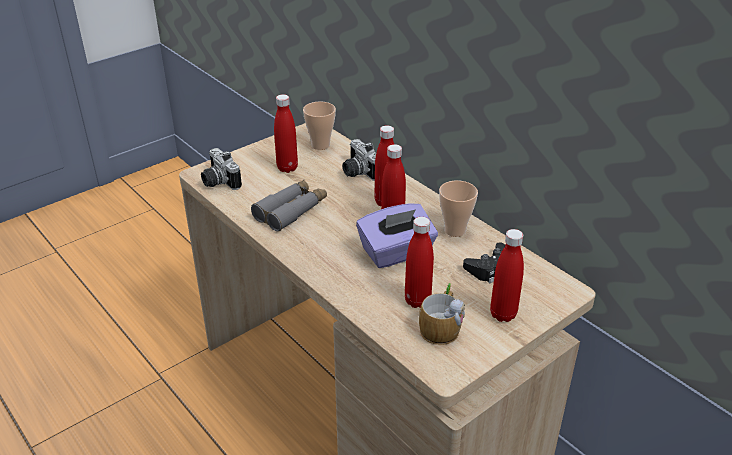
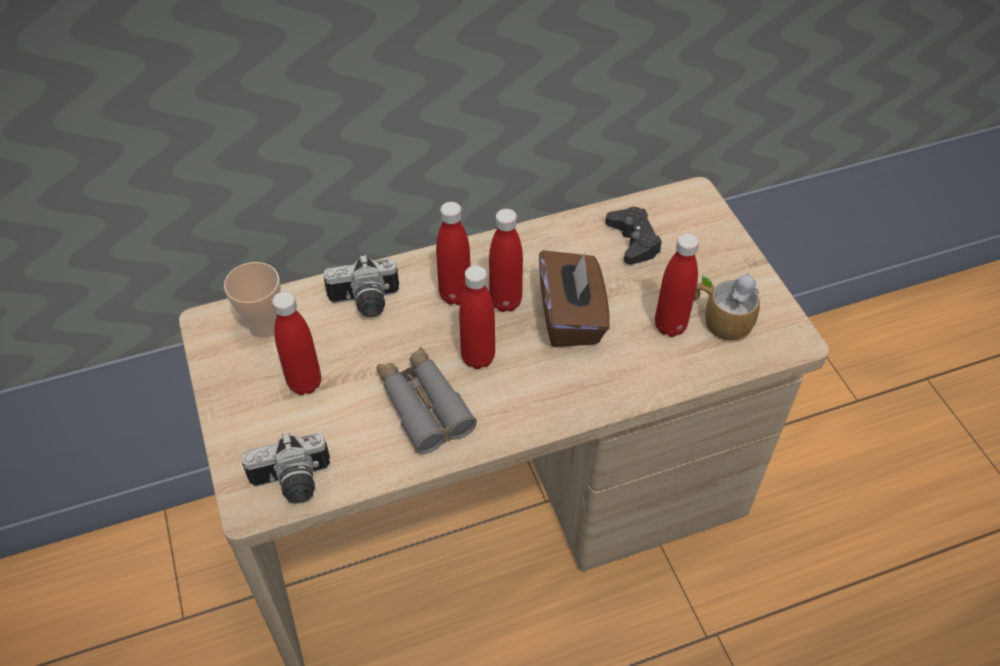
camera: 70 degrees left, 15 degrees up
(396, 253) = (571, 317): purple tissue box -> brown tissue box
(455, 230) = (549, 248): cup -> none
(503, 314) = (716, 260): red bottle -> red bottle (478, 358)

